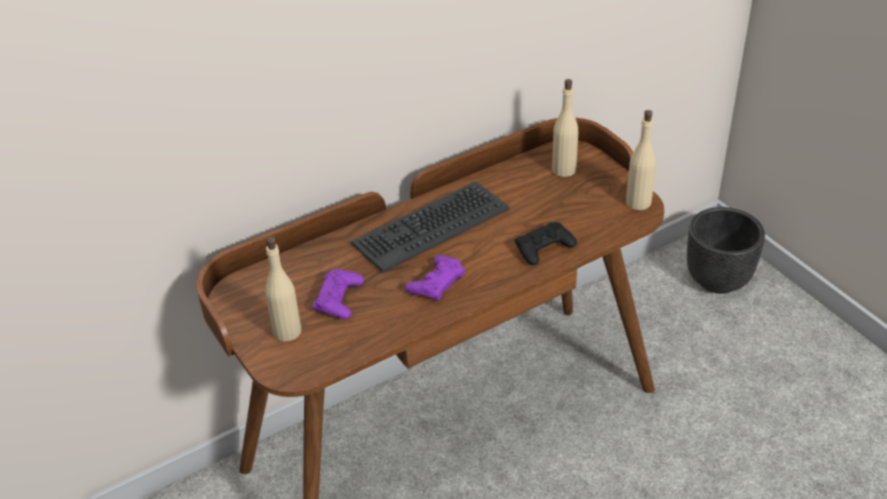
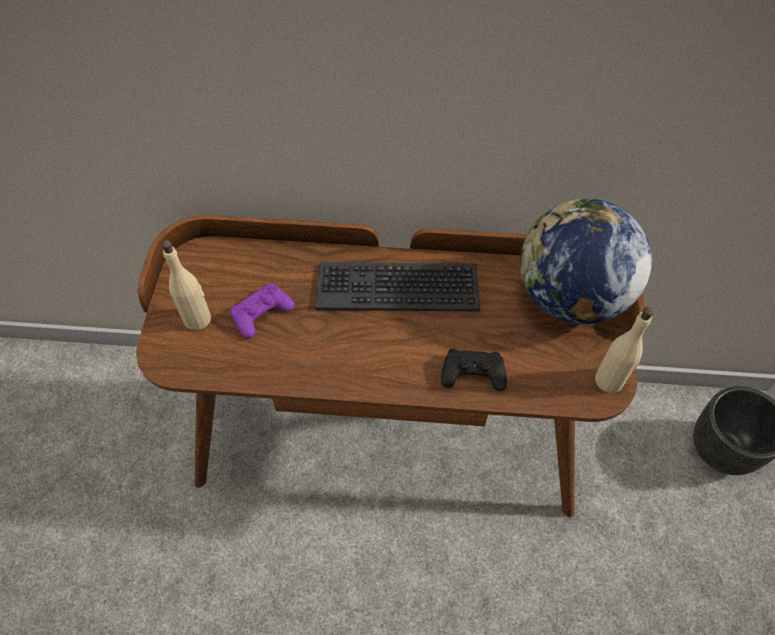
camera: 35 degrees right, 15 degrees up
(436, 282) = (349, 348): purple game controller -> none
(563, 169) = (569, 298): beige bottle -> globe

